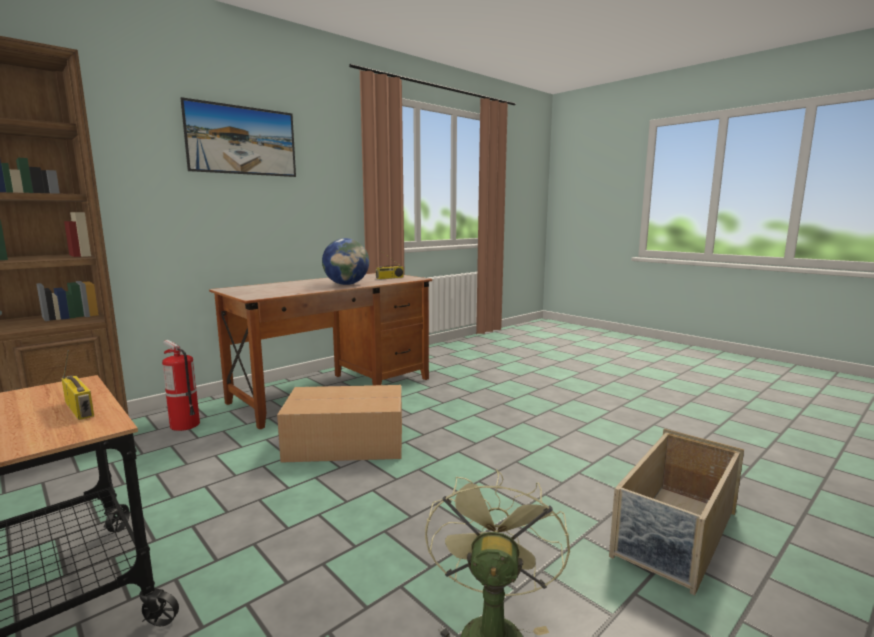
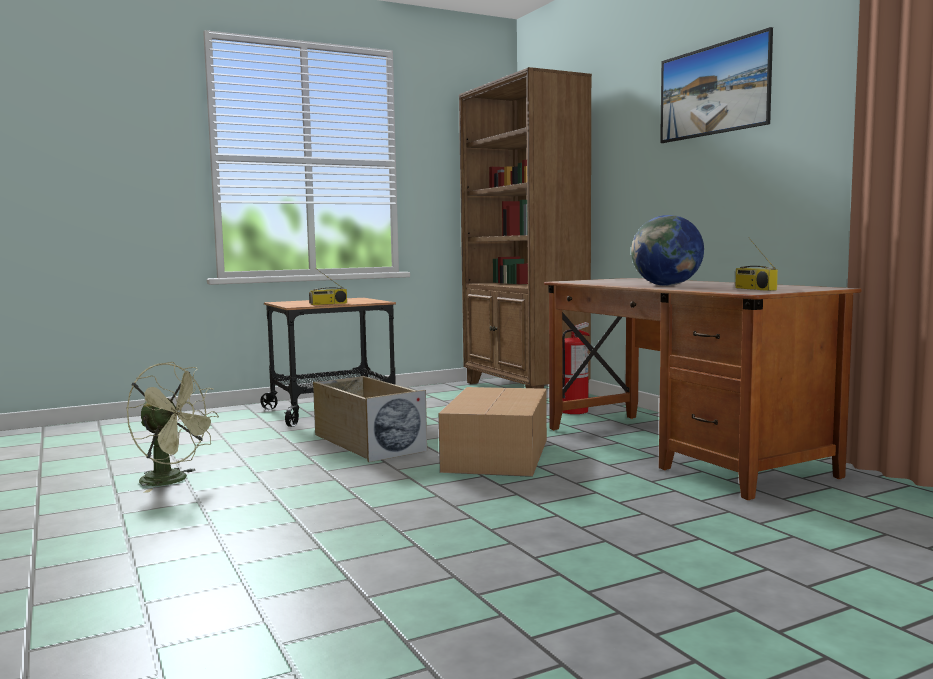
camera: 105 degrees right, 5 degrees down
(674, 534) = (146, 564): beige storage box -> beige storage box (367, 443)

